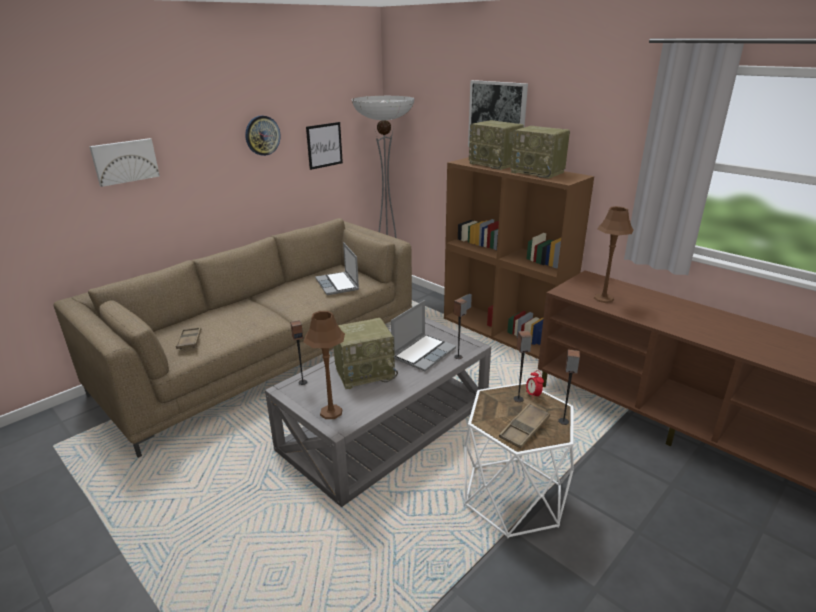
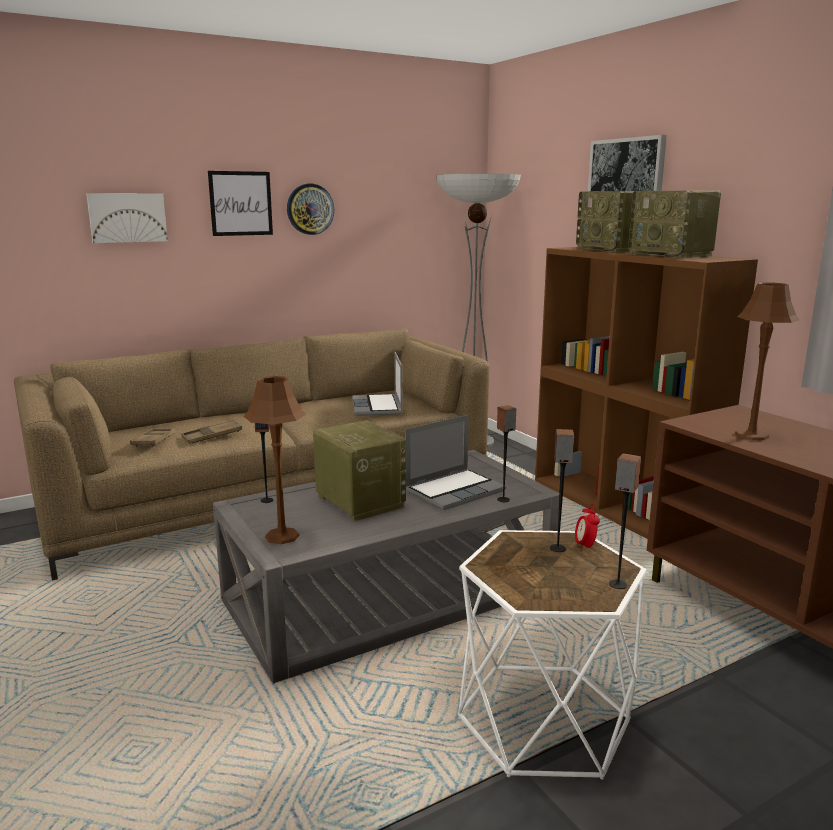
camera: 15 degrees right, 10 degrees down
(324, 145) = (396, 233): picture -> picture (241, 203)
(365, 372) = (358, 501): radio -> radio turned 120 degrees counterclockwise
(524, 429) = (546, 584): brown tray -> brown tray (212, 436)

